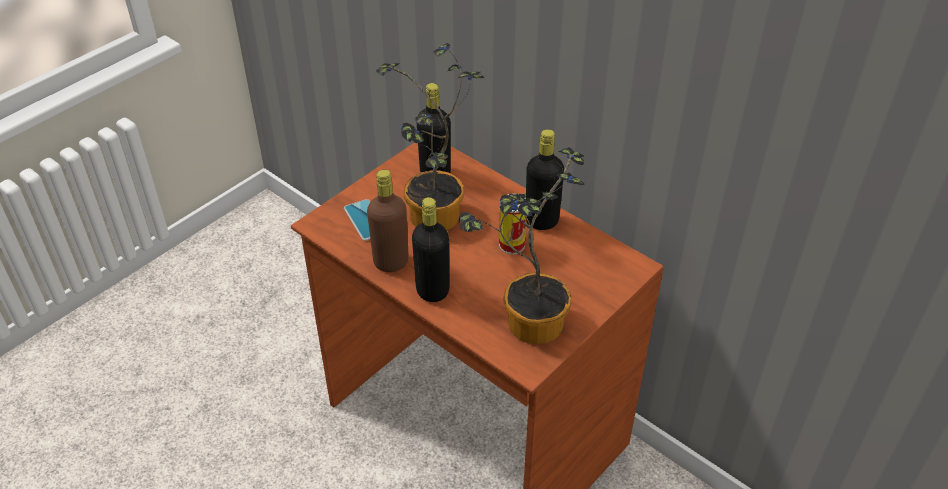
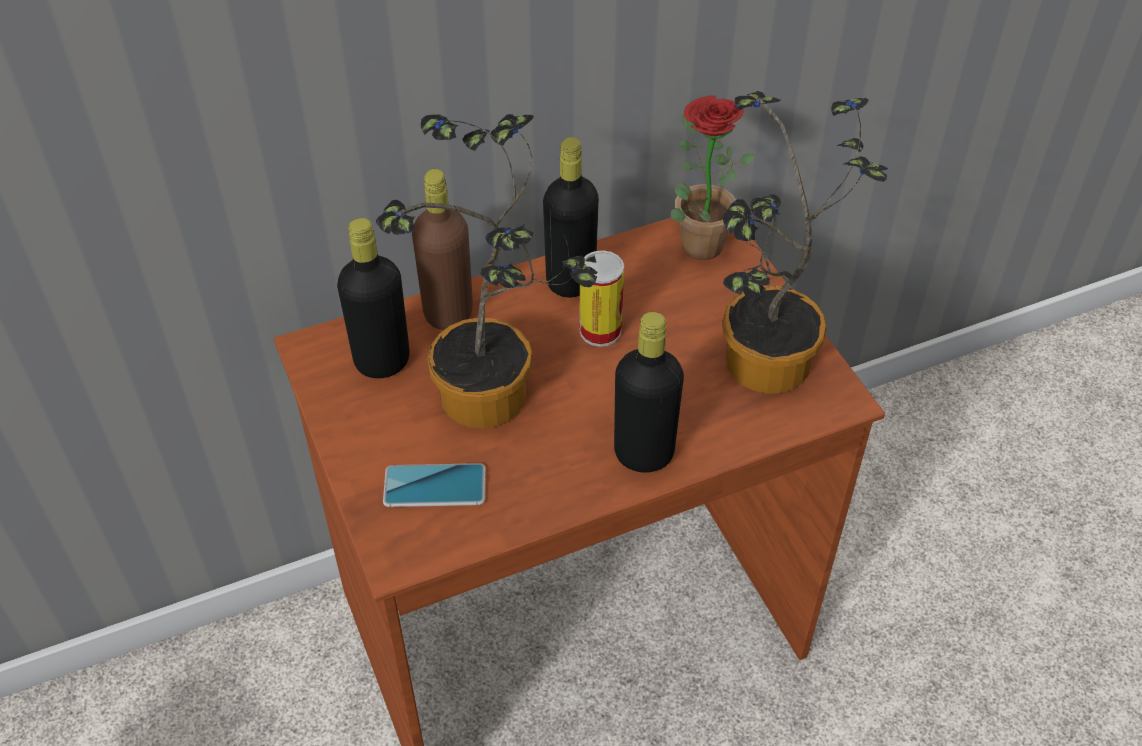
camera: 65 degrees left, 5 degrees up
(391, 262) = (553, 484): brown bottle -> brown bottle (448, 313)
(616, 262) = (695, 240): none -> potted plant

